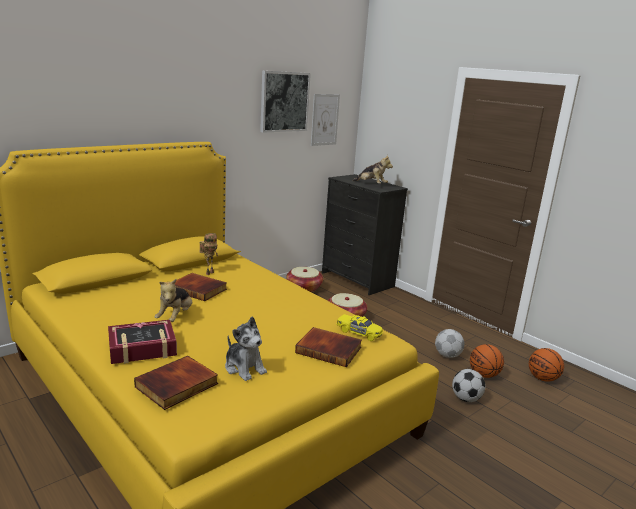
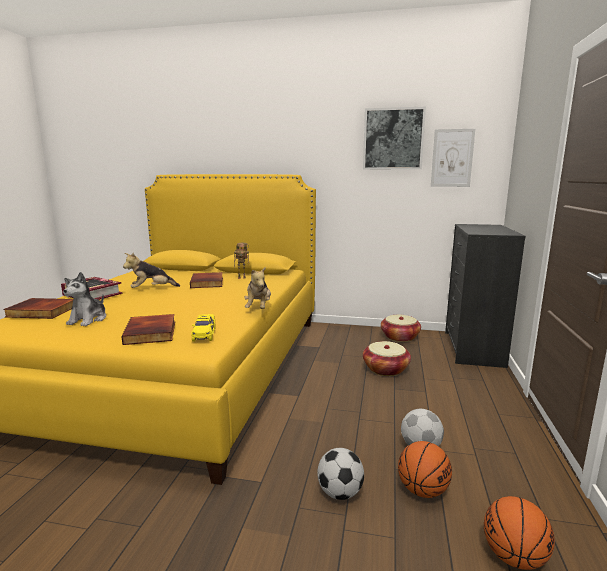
camera: 55 degrees right, 5 degrees down
(371, 185) = (483, 230): plush toy -> plush toy (259, 308)

